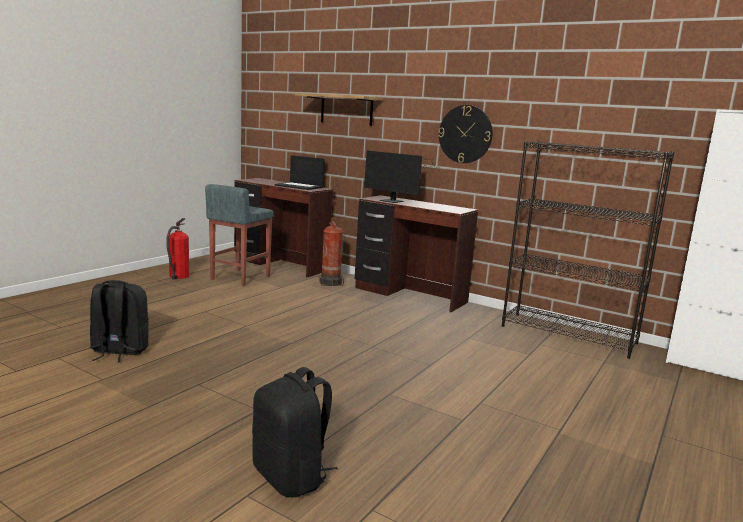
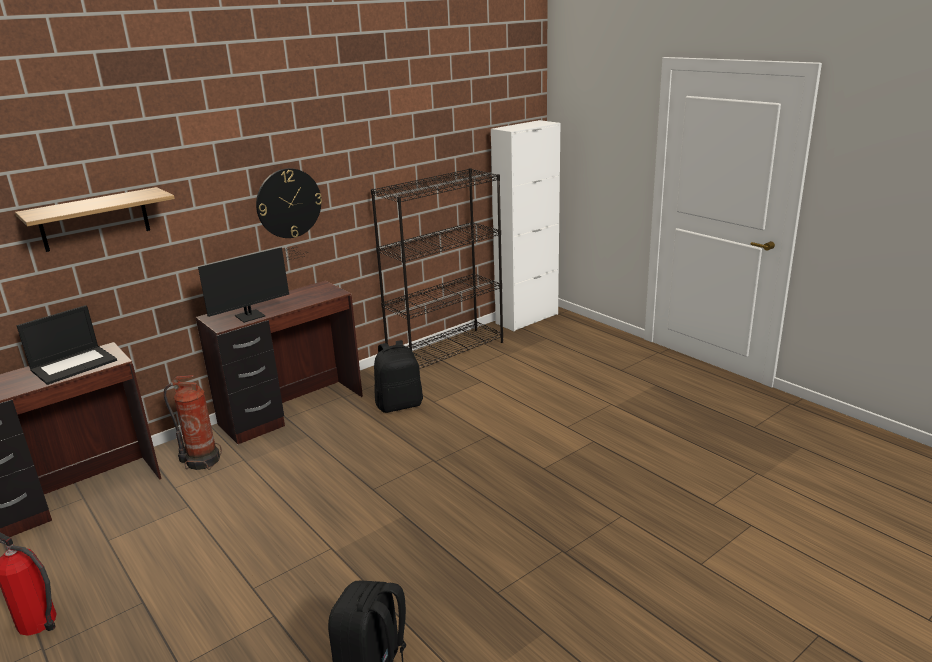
camera: 70 degrees left, 10 degrees up
(239, 278) = (109, 546): grey stool -> none
(291, 477) = (675, 538): black backpack -> black backpack (399, 405)

